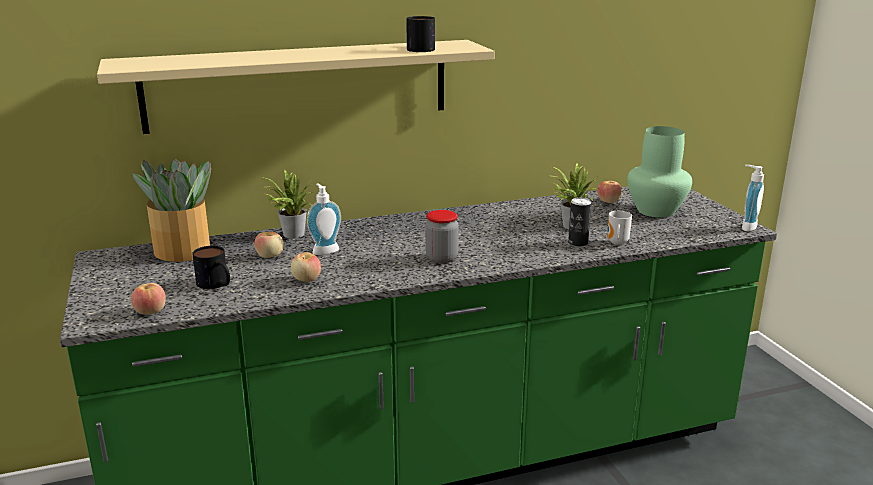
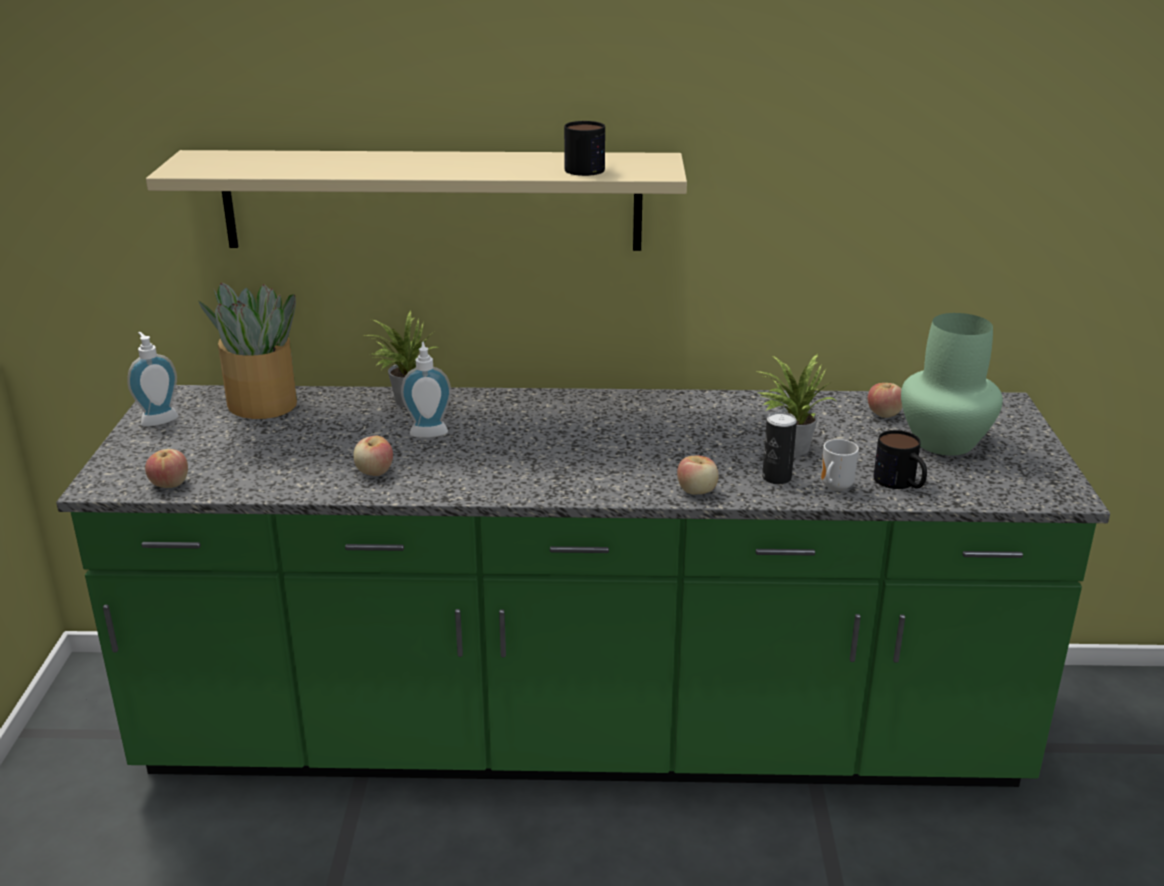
camera: 20 degrees right, 5 degrees up
(216, 284) = (266, 459): mug -> mug (901, 483)
(270, 256) = (357, 429): apple -> apple (697, 491)
(441, 258) = (567, 469): jar -> none
(746, 226) = (1066, 493): soap dispenser -> soap dispenser (158, 419)

